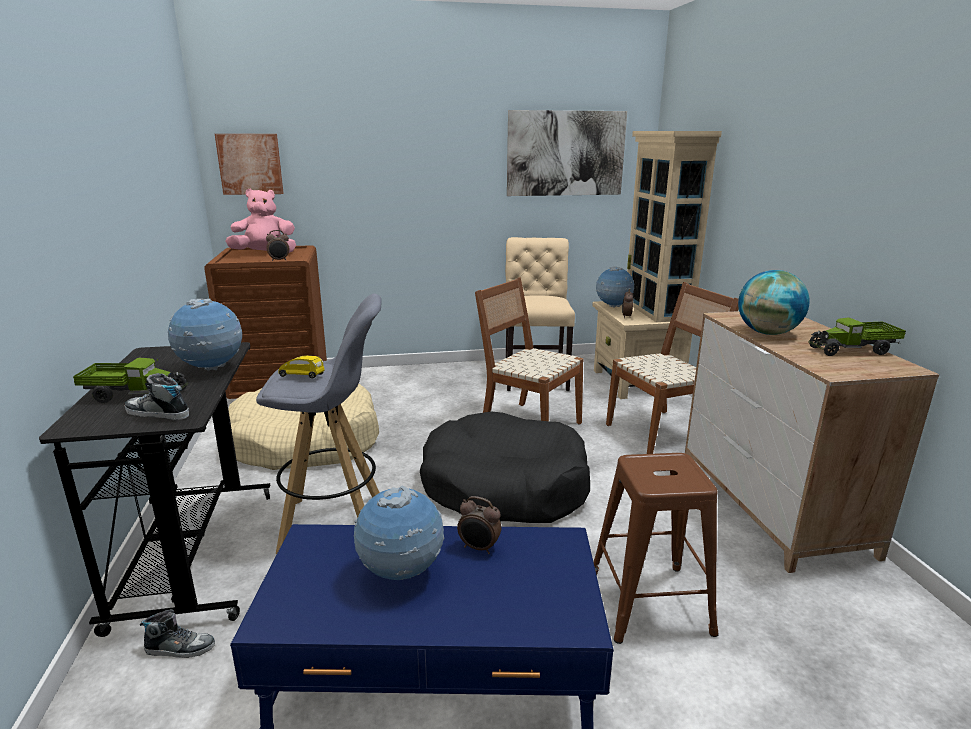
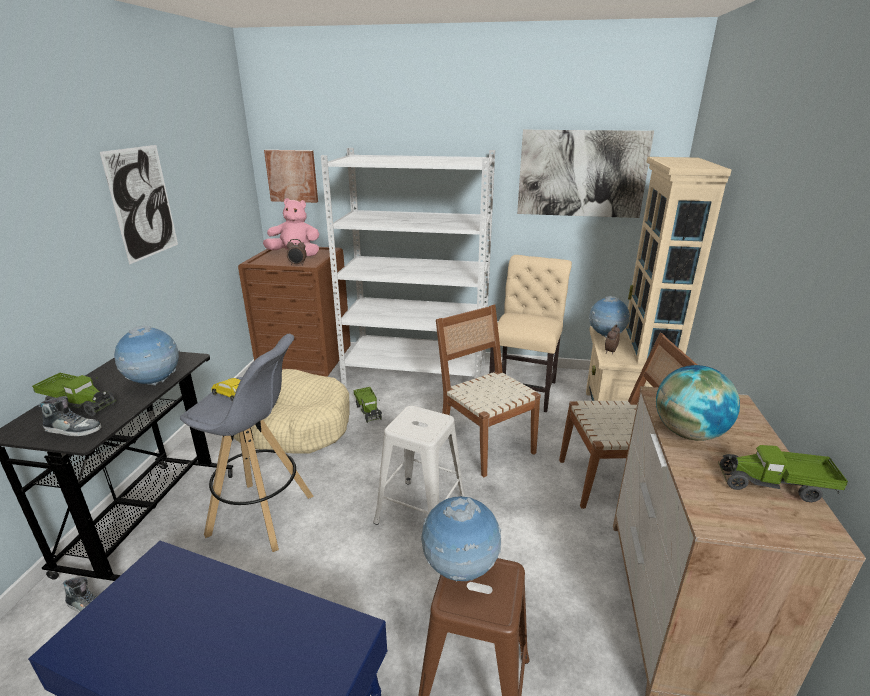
camera: 20 degrees right, 5 degrees up
(128, 174) = (142, 203): none -> picture
(157, 413) = (73, 429): shoe -> shoe turned 150 degrees clockwise
(387, 416) = (368, 410): none -> toy truck
(401, 573) = (194, 625): globe -> globe (460, 569)
(416, 379) = (416, 374): none -> white bookcase
(479, 548) = (274, 616): alarm clock -> none
(504, 486) = (421, 511): black dog bed -> white stool

